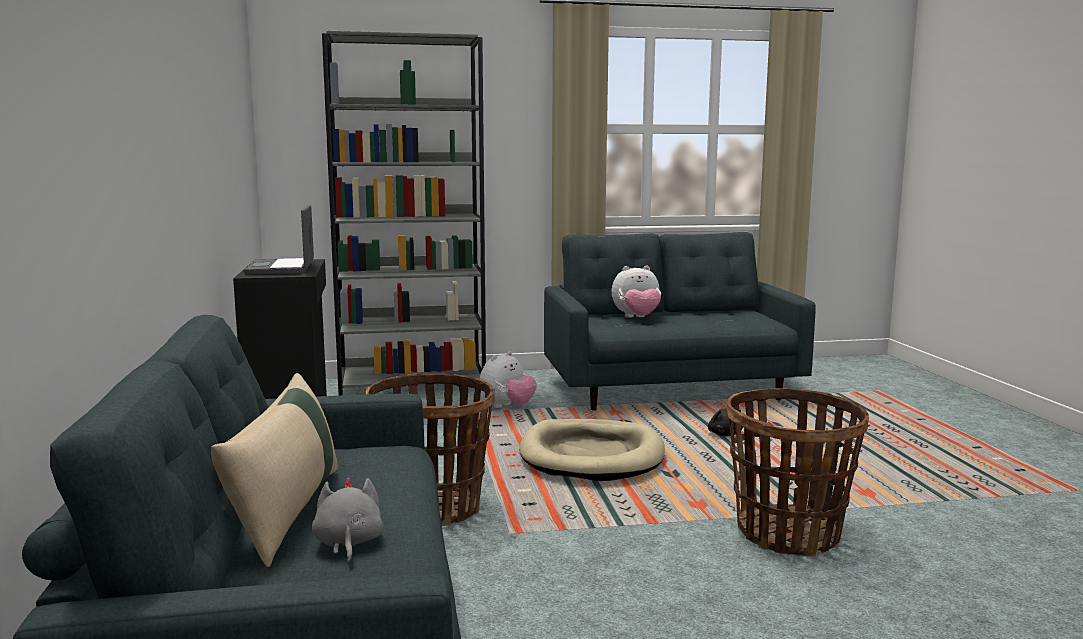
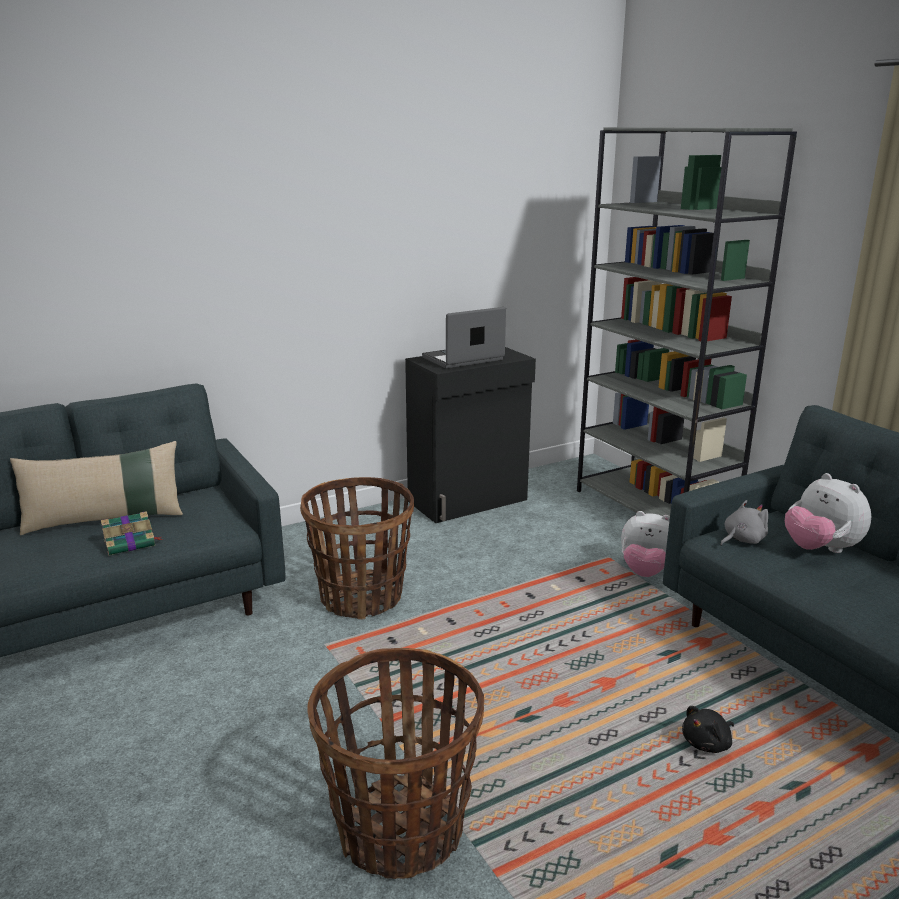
camera: 70 degrees right, 10 degrees up
(348, 543) = (54, 548): grey plush toy -> grey plush toy (742, 540)
(393, 496) = (131, 543): none -> book
(592, 456) = (542, 652): beige dog bed -> none

